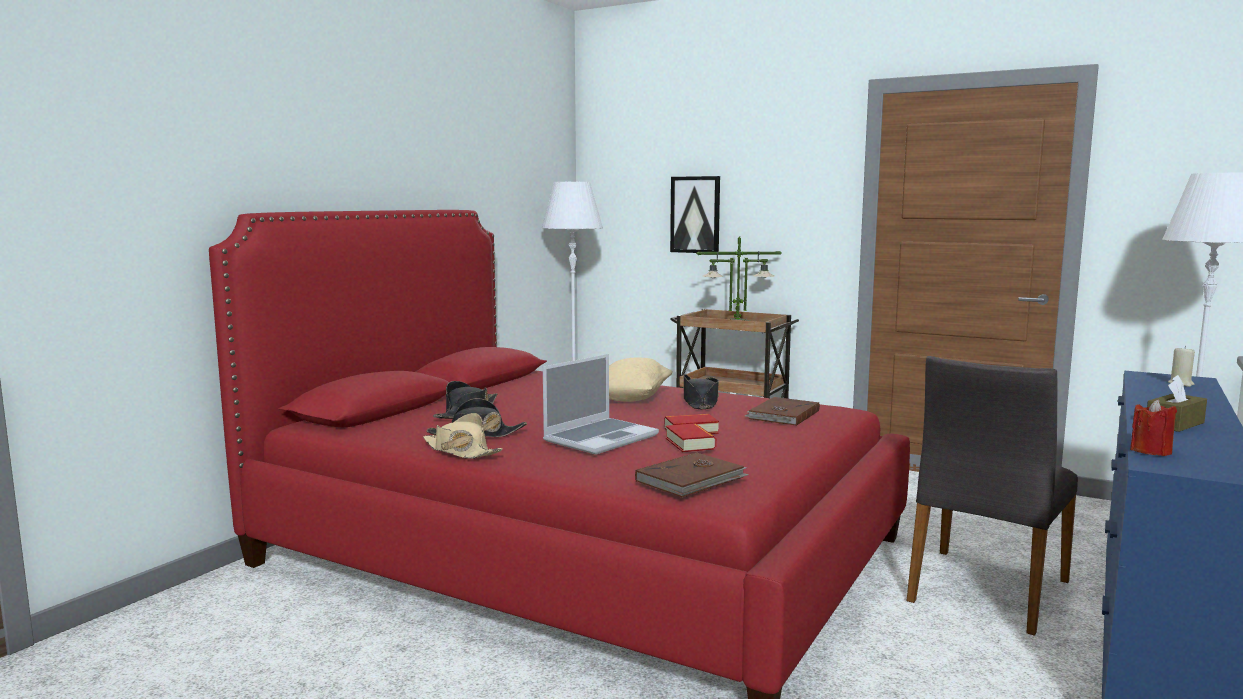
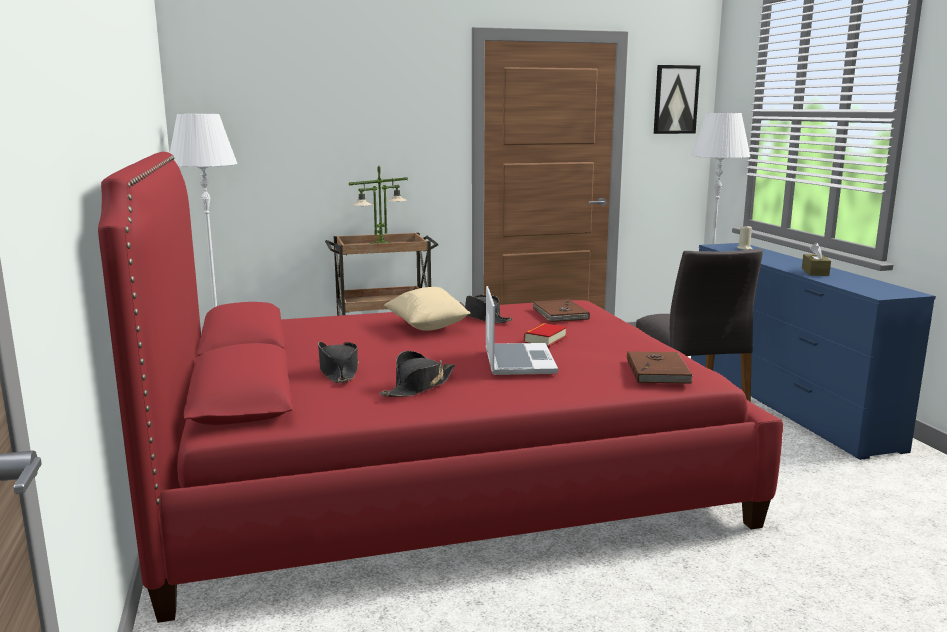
camera: 45 degrees left, 5 degrees up
(461, 451) = (452, 403): beige hat -> none
(690, 443) = (582, 348): book -> none
(695, 214) = (317, 145): picture -> picture (675, 99)
(1150, 451) = (855, 288): red candle -> none

